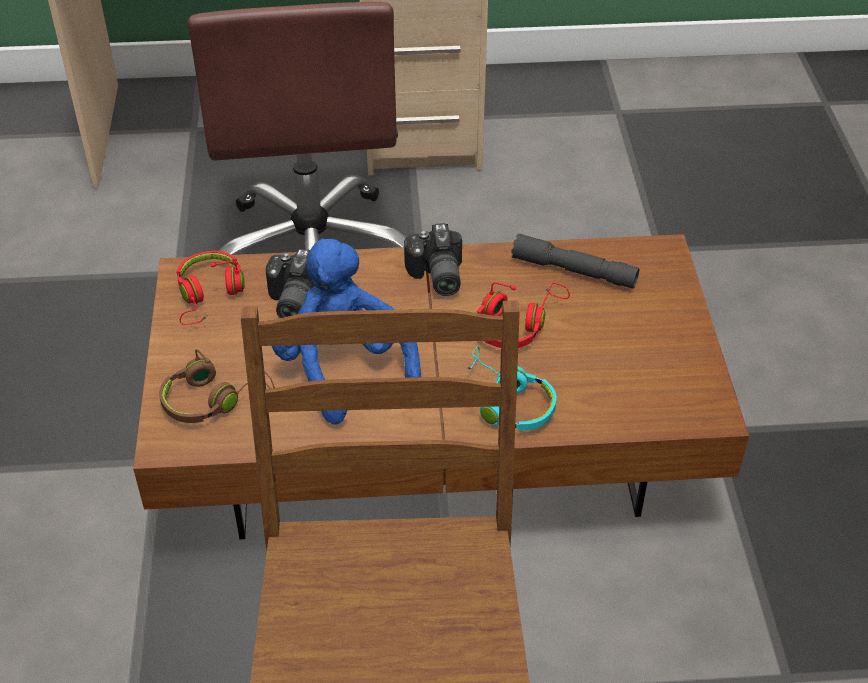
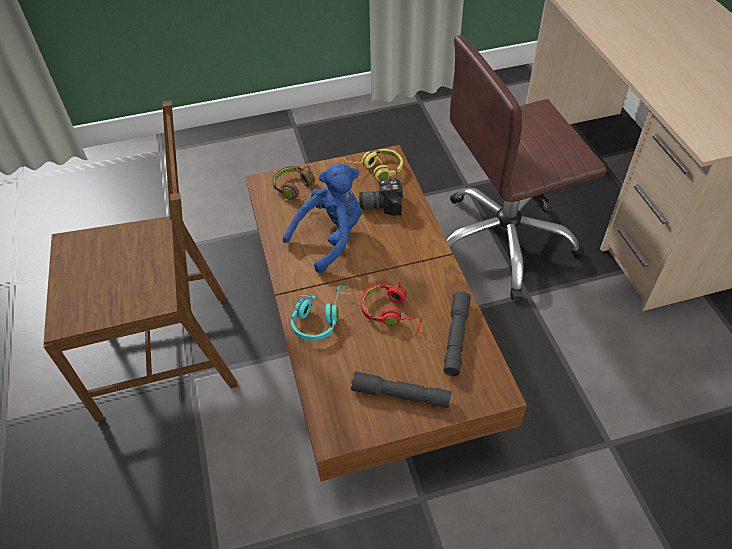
camera: 80 degrees right, 5 degrees up
(209, 295) = (375, 170): red headphones -> yellow headphones
(435, 276) = (424, 264): camera -> none
(655, 338) = (400, 395): none -> grey flashlight

